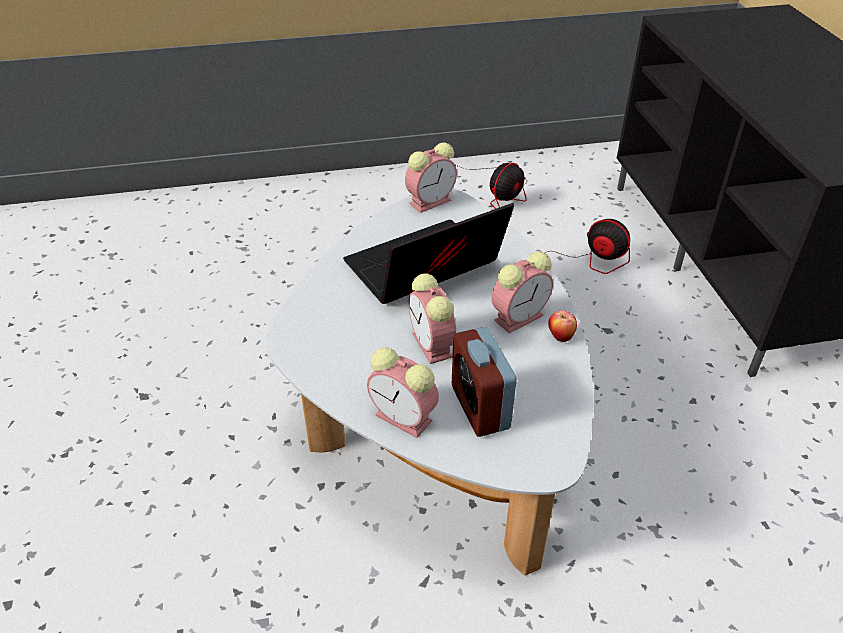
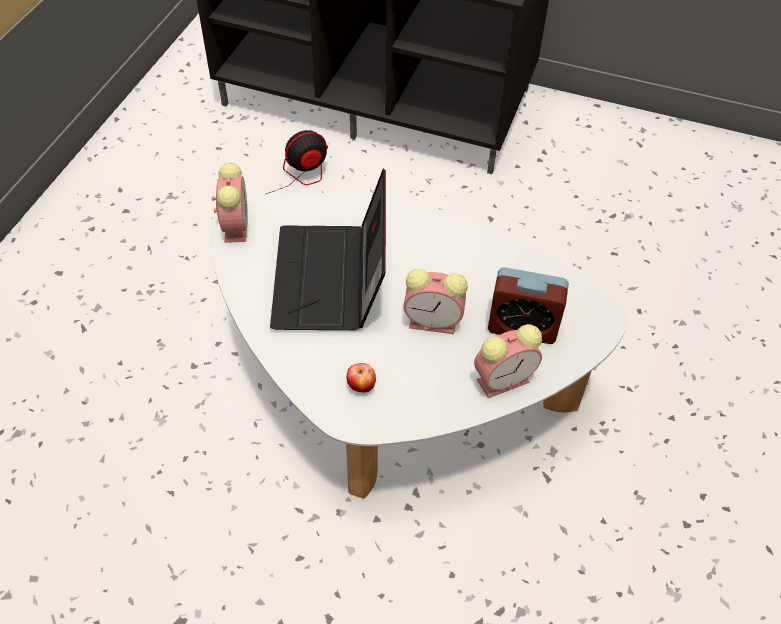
camera: 60 degrees left, 10 degrees up
(502, 194) = (148, 181): fan -> none
(520, 317) = (440, 250): alarm clock -> none
(560, 337) = (480, 239): apple -> apple (361, 387)

